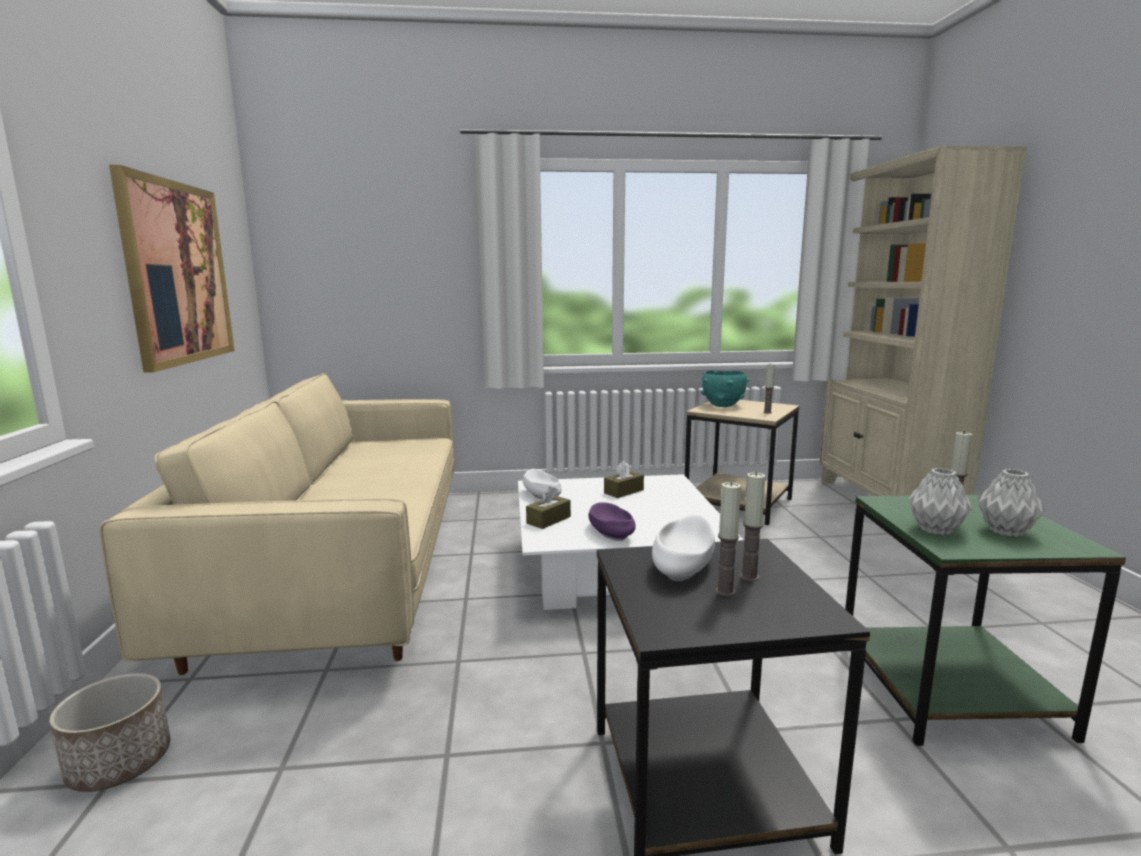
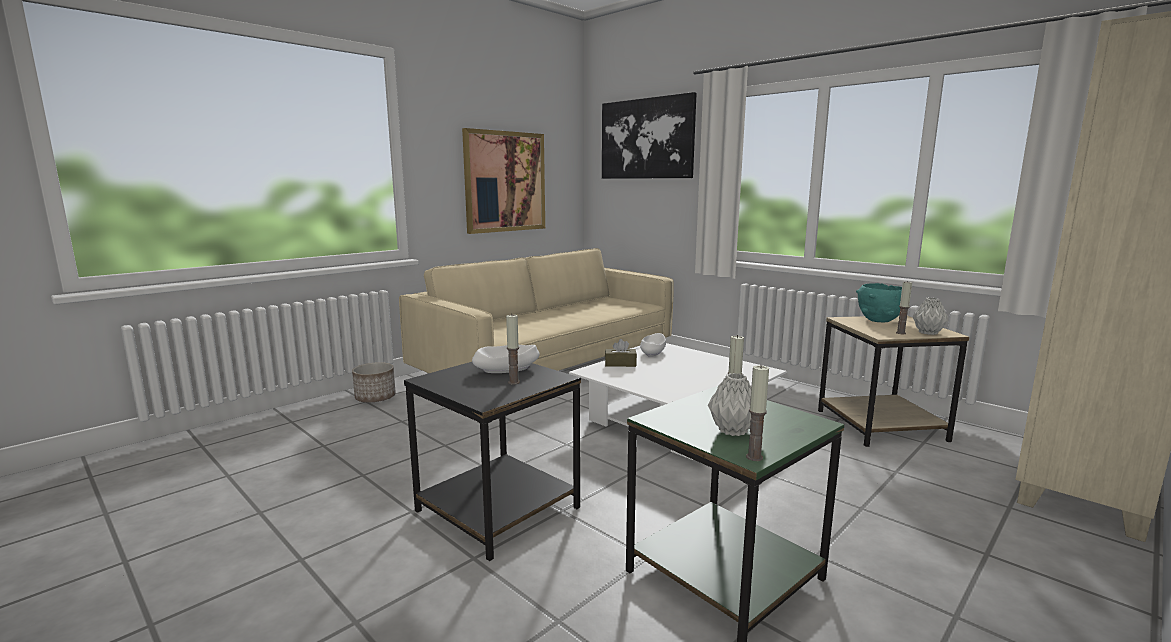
camera: 50 degrees right, 0 degrees up
(376, 213) = (646, 139): none -> picture
(611, 533) = (634, 380): purple bowl -> none
(623, 491) = (707, 366): brown tissue box -> none
(725, 591) = (487, 381): candle -> candle (754, 457)
(935, 530) = (686, 411): grey vase -> grey vase (927, 332)

